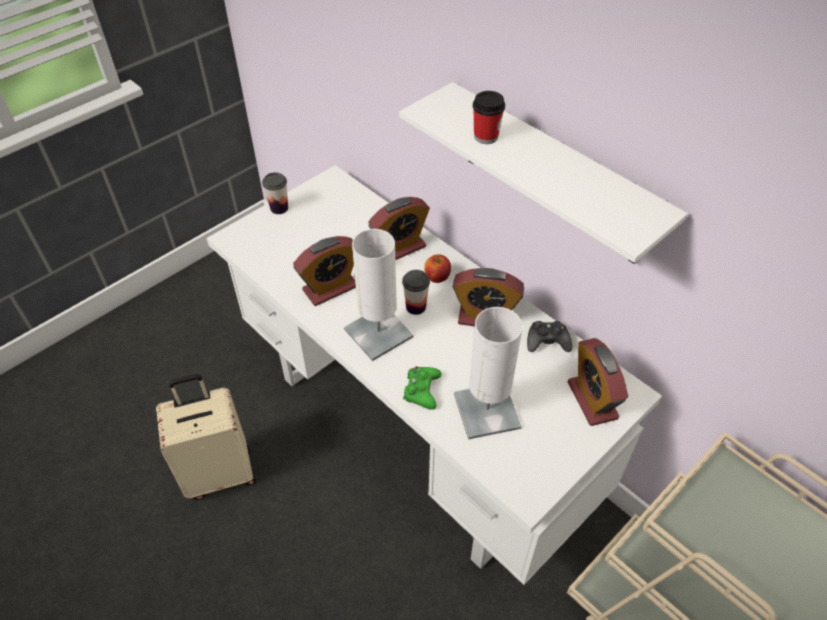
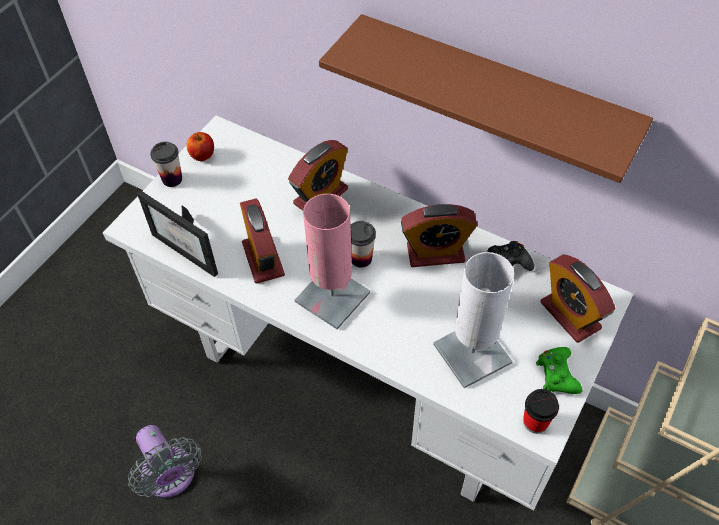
camera: 15 degrees left, 5 degrees up
(220, 473) = (171, 477): beige suitcase -> grey fan
(273, 267) = (192, 249): none -> picture frame
(330, 288) = (263, 259): alarm clock -> alarm clock turned 60 degrees counterclockwise
(378, 333) = (332, 297): white table lamp -> pink table lamp
(422, 390) = (399, 348): green game controller -> green game controller (557, 374)
(437, 277) = (371, 221): apple -> apple (202, 156)
(486, 136) = (422, 73): cup -> cup (535, 422)
(553, 175) = (493, 97): white shelf -> brown shelf

